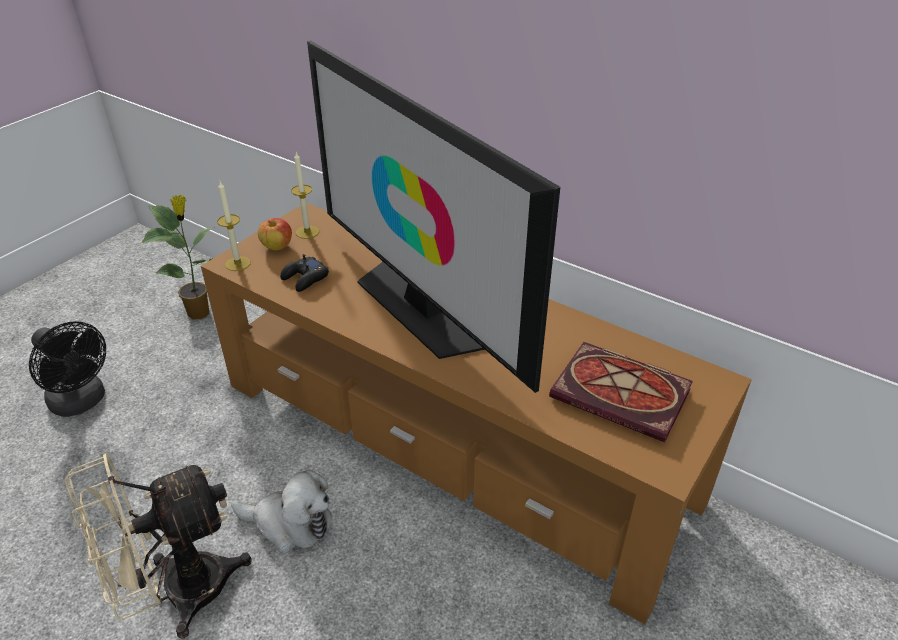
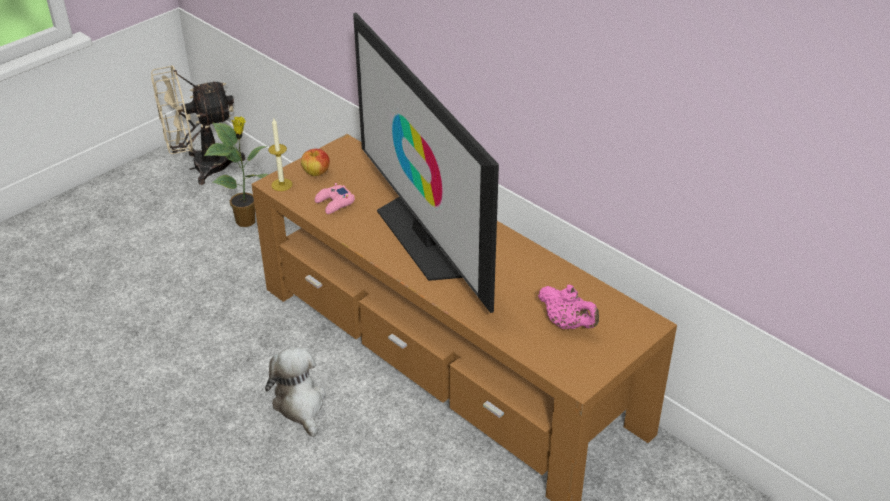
camera: 10 degrees right, 0 degrees up
(82, 402) = (141, 288): black fan -> none
(178, 593) = (207, 443): beige fan -> beige fan (201, 167)
(290, 523) = (300, 405): plush toy -> plush toy turned 135 degrees counterclockwise
(305, 278) = (334, 203): black game controller -> pink game controller
(307, 232) = (344, 162): candle -> none
(624, 394) = (567, 324): book -> pink teapot

